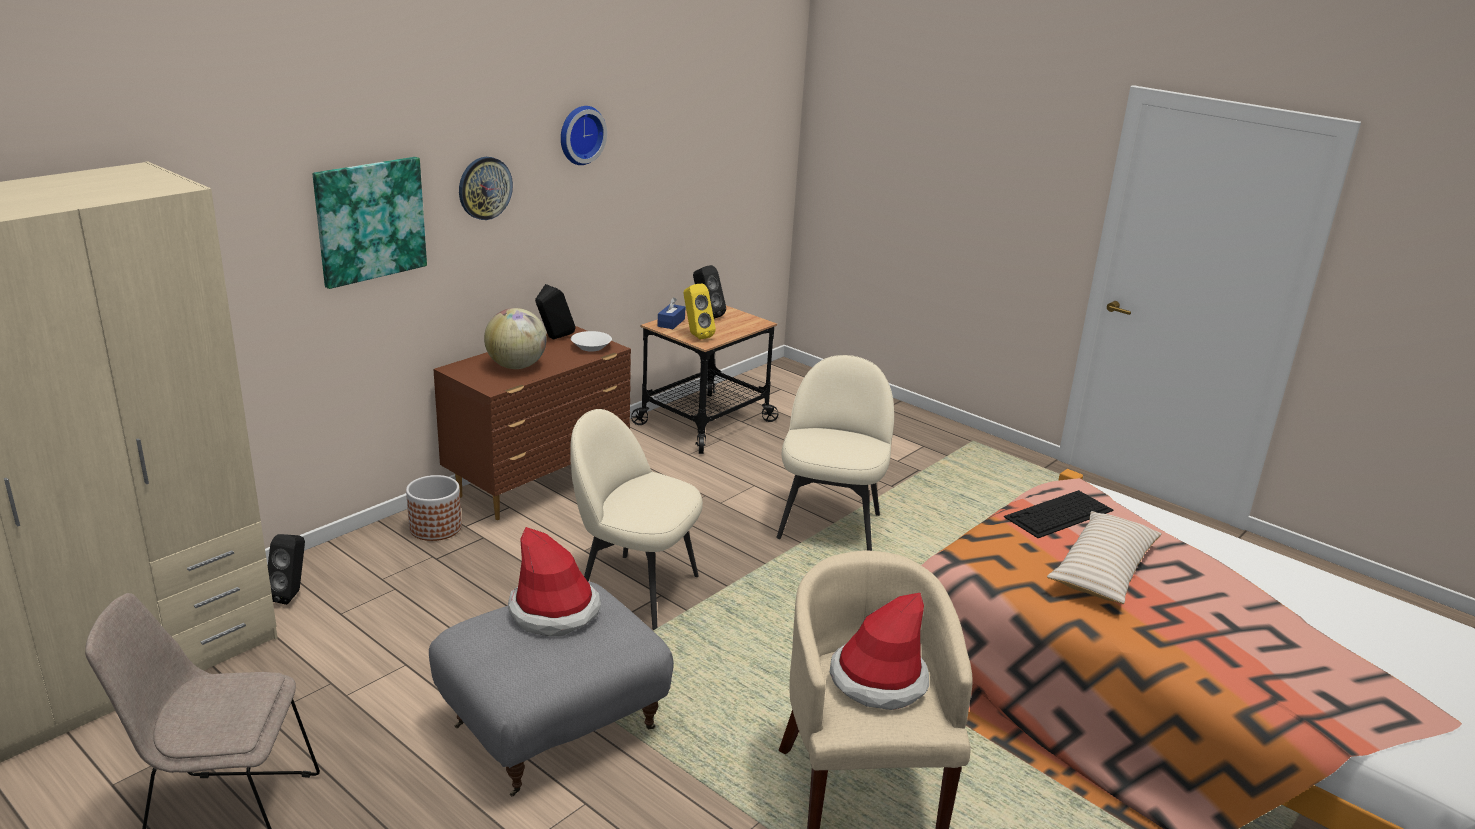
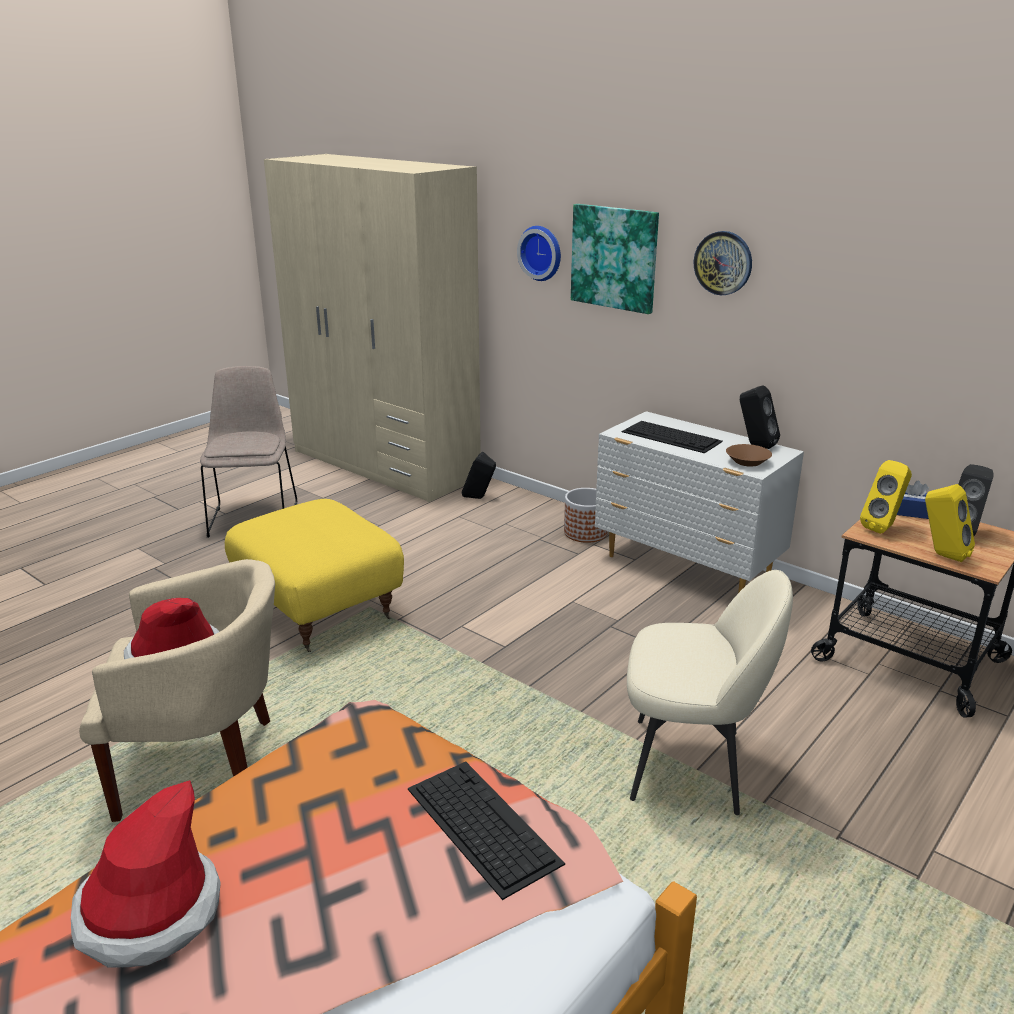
camera: 90 degrees right, 0 degrees up
(516, 366) = (672, 437): globe -> keyboard
(540, 483) = (688, 569): brown dresser -> white dresser
(553, 726) = (321, 608): grey ottoman -> yellow ottoman
(554, 611) = (336, 525): hat -> hat (149, 911)
(579, 134) = (852, 238): wall clock -> wall clock (542, 252)
(591, 347) = (747, 462): white bowl -> brown bowl
(635, 589) = (511, 632): beige chair -> none
(740, 329) = (941, 555): none -> yellow speaker
(1102, 570) = (319, 847): beige pillow -> none

